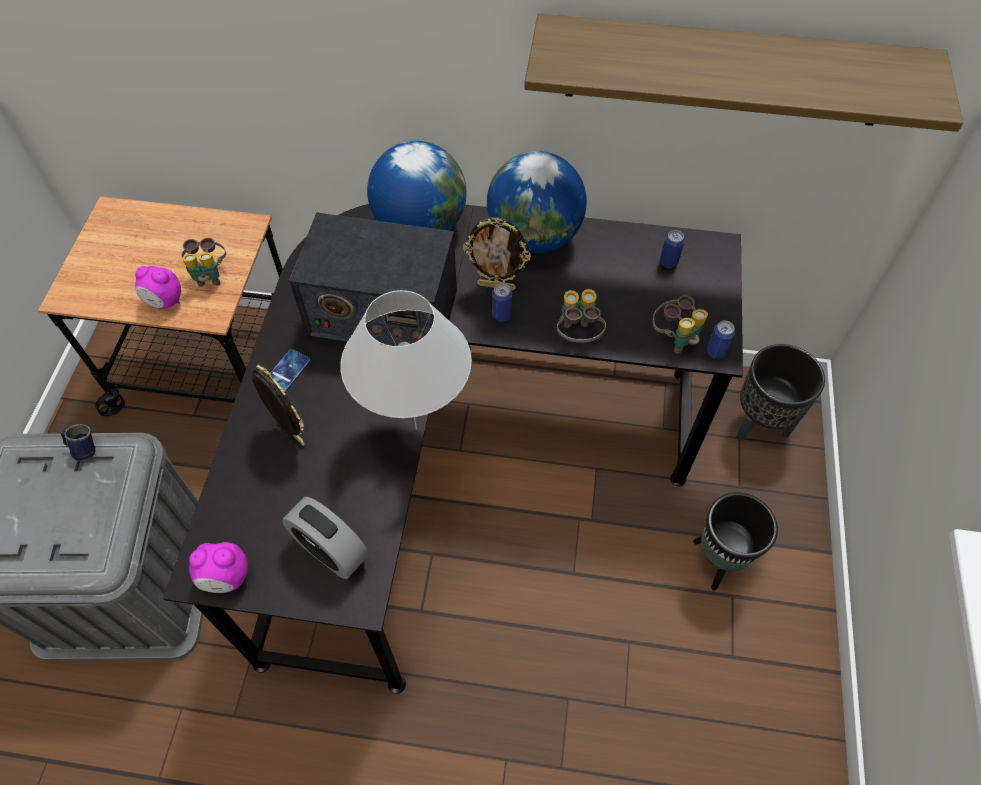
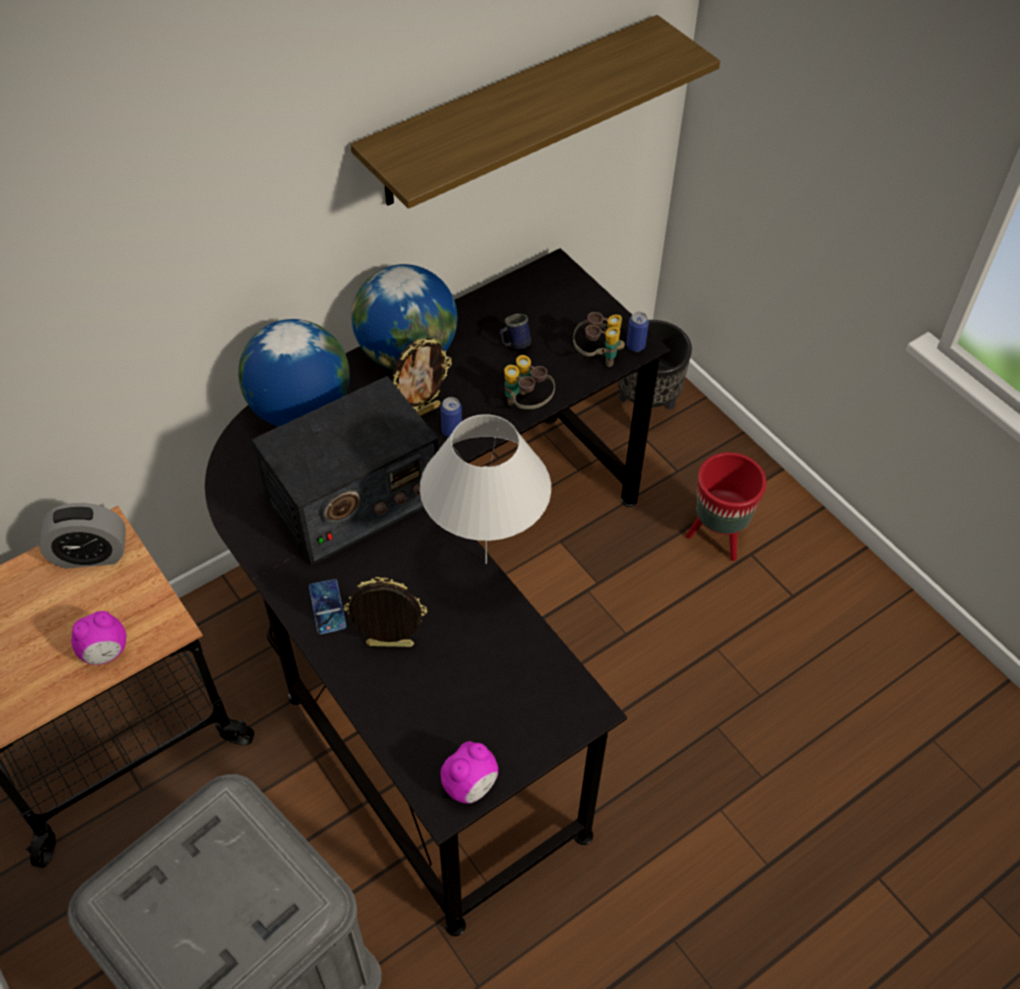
camera: 45 degrees left, 5 degrees down
(84, 449) = (179, 833): blue mug -> blue mug (514, 344)
(210, 275) = (123, 598): binoculars -> none
(330, 550) = (526, 698): alarm clock -> alarm clock (91, 555)
(668, 262) = (532, 303): can -> none
(717, 561) = (717, 538): black planter -> red planter

